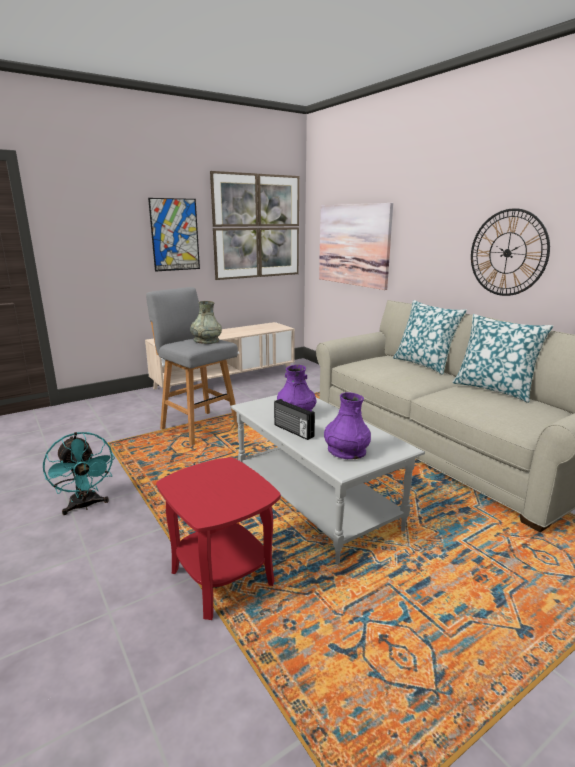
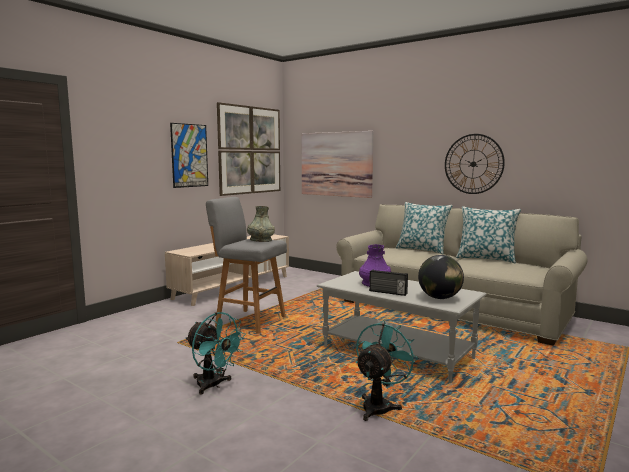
camera: 20 degrees left, 10 degrees down
(221, 577) = (380, 405): red side table -> turquoise fan
(346, 451) = (439, 298): purple vase -> globe

